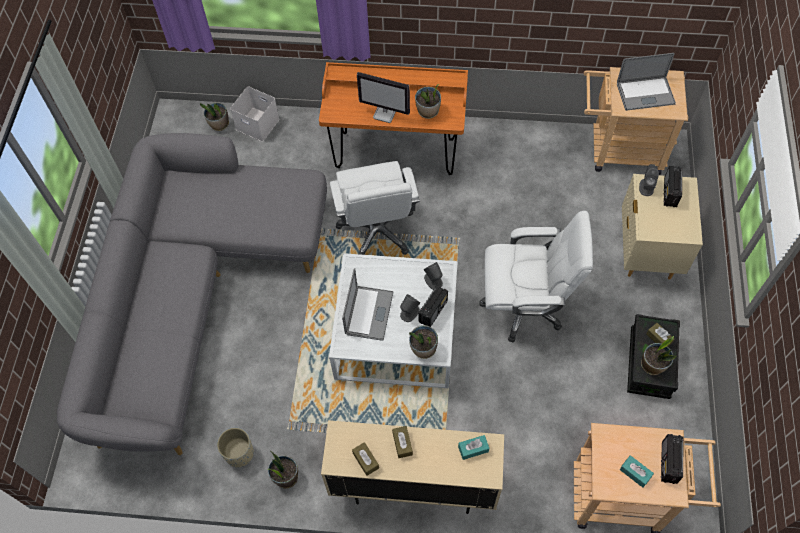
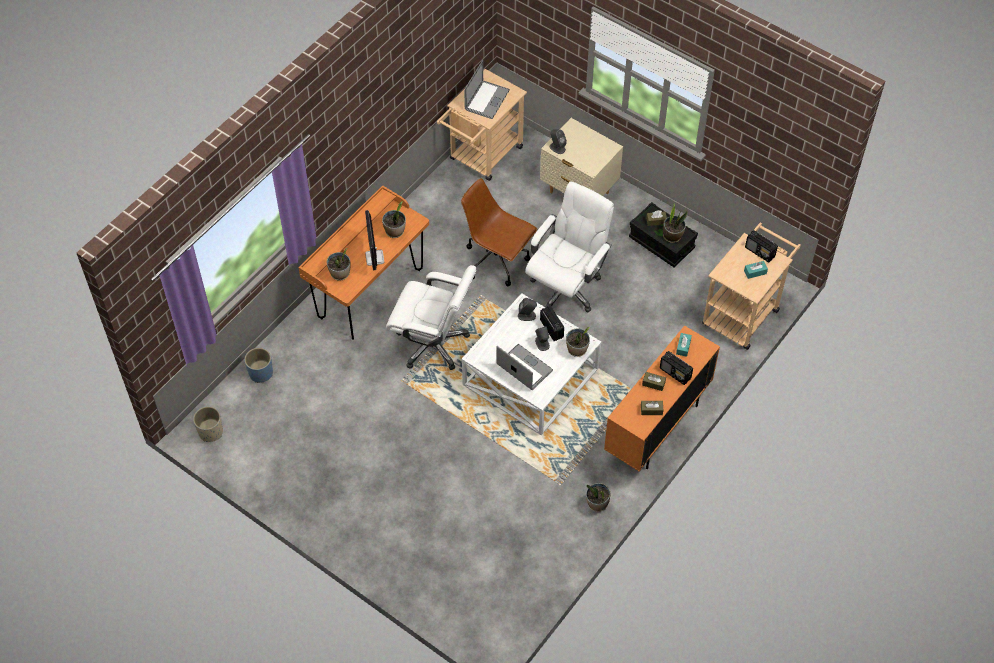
camera: 60 degrees left, 5 degrees down
(195, 294) = (396, 494): grey sofa -> none
(219, 124) = (237, 401): potted plant -> potted plant (340, 274)
(239, 453) = (558, 525): beige planter -> beige planter (210, 432)
(258, 124) = (261, 373): white storage box -> blue planter
(385, 113) = (375, 258): monitor -> monitor turned 120 degrees clockwise
(413, 486) = (656, 428): beige cabinet -> orange cabinet
(508, 230) = (497, 261): none -> brown office chair
(670, 193) = (571, 138): radio -> radio (675, 373)

